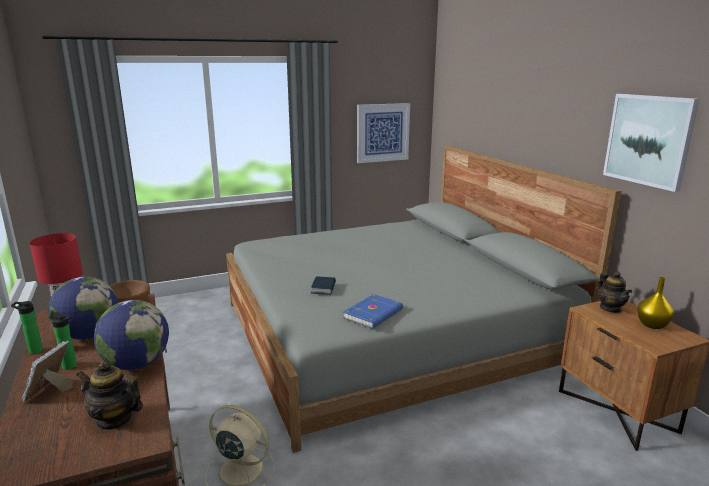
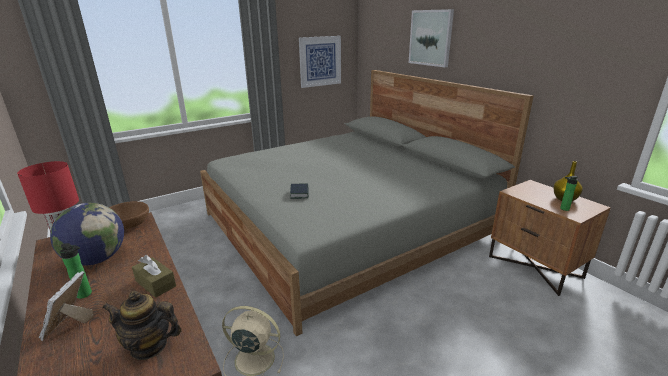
camera: 10 degrees left, 5 degrees up
(33, 351) = (40, 283): bottle -> bottle (563, 209)
(137, 364) = (155, 283): globe -> brown tissue box
(374, 314) = (350, 211): blue book -> none
(610, 308) = (529, 189): teapot -> none
(649, 140) = (557, 52): picture -> picture (430, 38)

